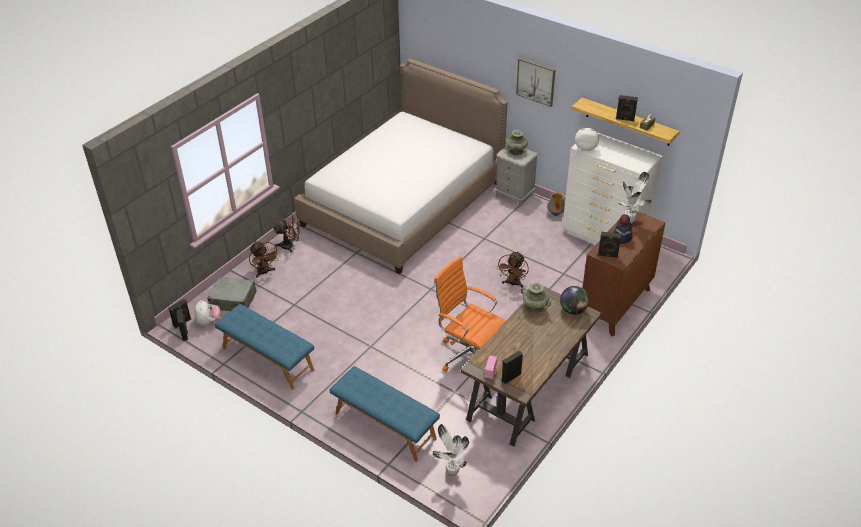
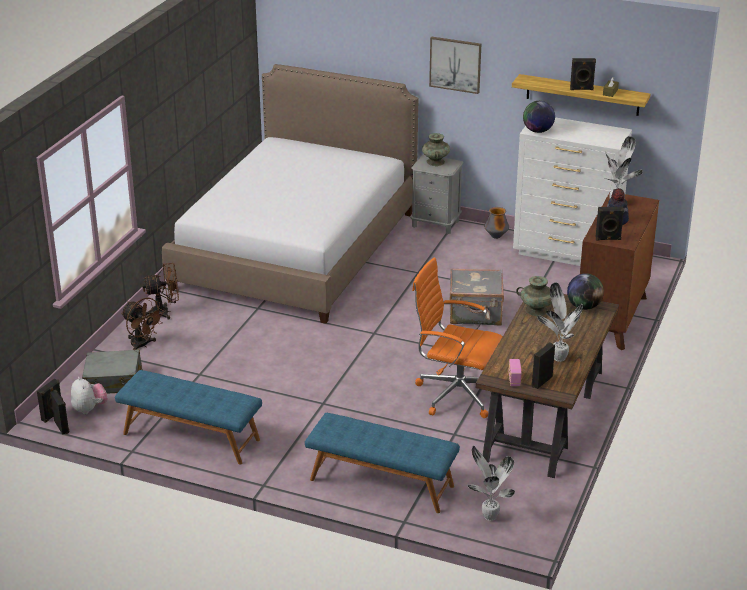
camera: 15 degrees left, 10 degrees down
(512, 284) = (475, 314): brown fan -> grey suitcase
(533, 356) = (558, 357): none -> potted plant
(586, 147) = (538, 131): plush toy -> globe

